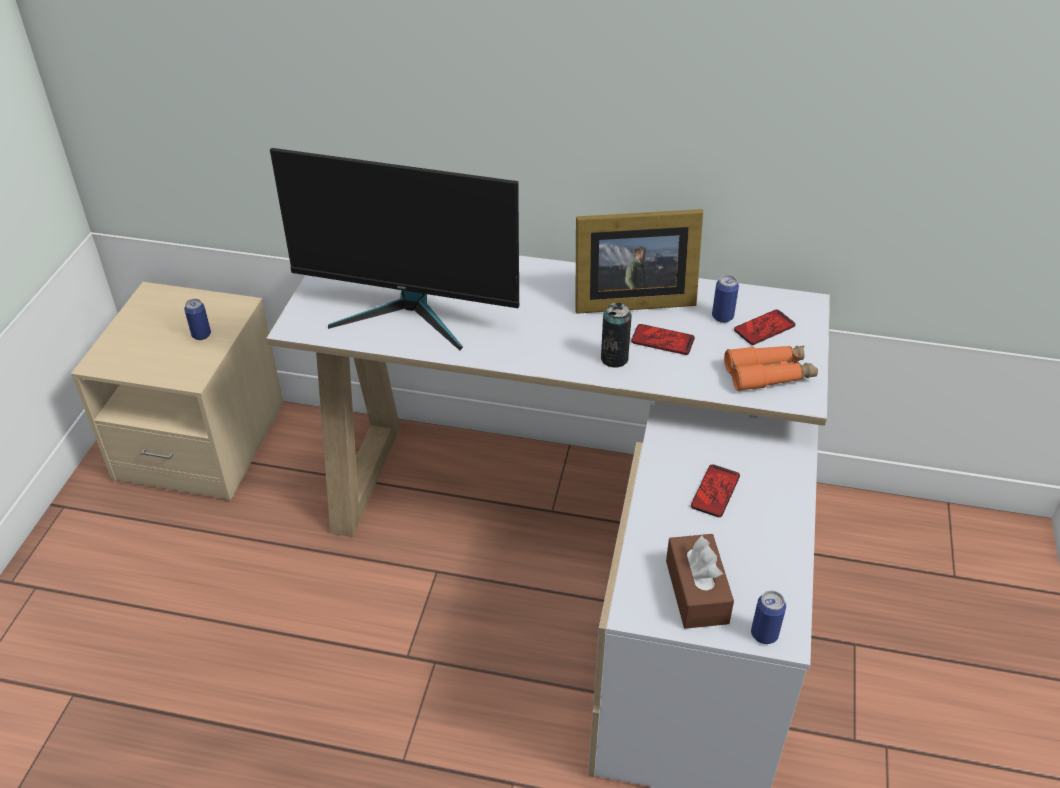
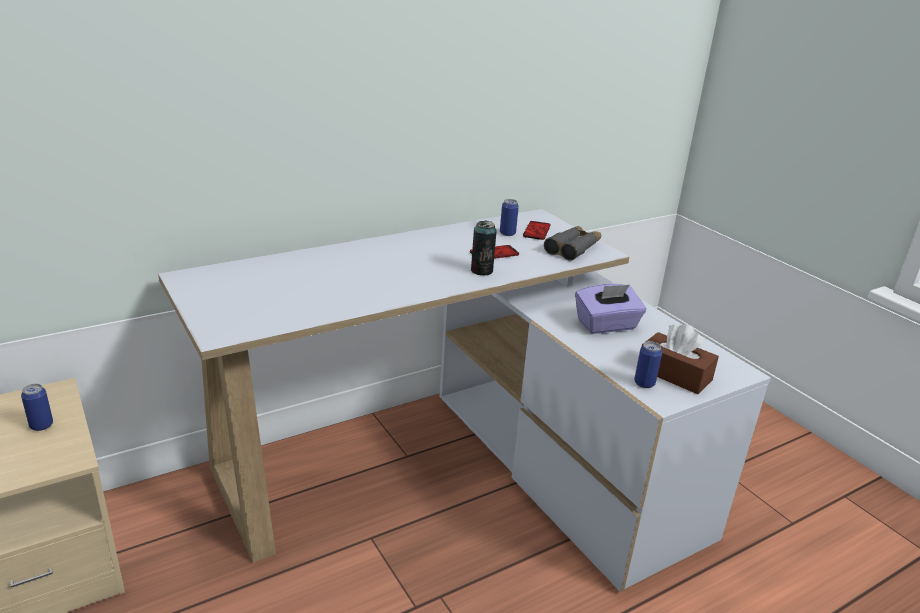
camera: 45 degrees left, 15 degrees down
(408, 312) = (303, 295): monitor -> none
(629, 299) = (442, 242): picture frame -> none
(715, 491) = (606, 325): phone -> purple tissue box
(764, 634) = (733, 375): can -> can (644, 383)
(769, 374) = (573, 248): orange binoculars -> grey binoculars

